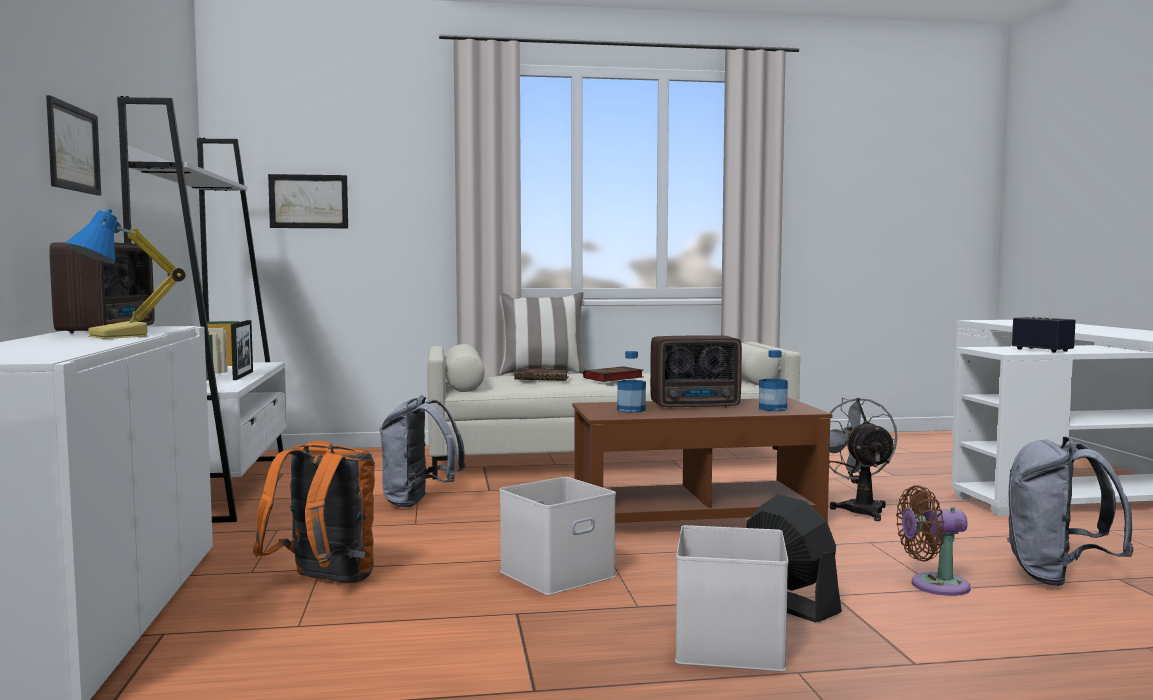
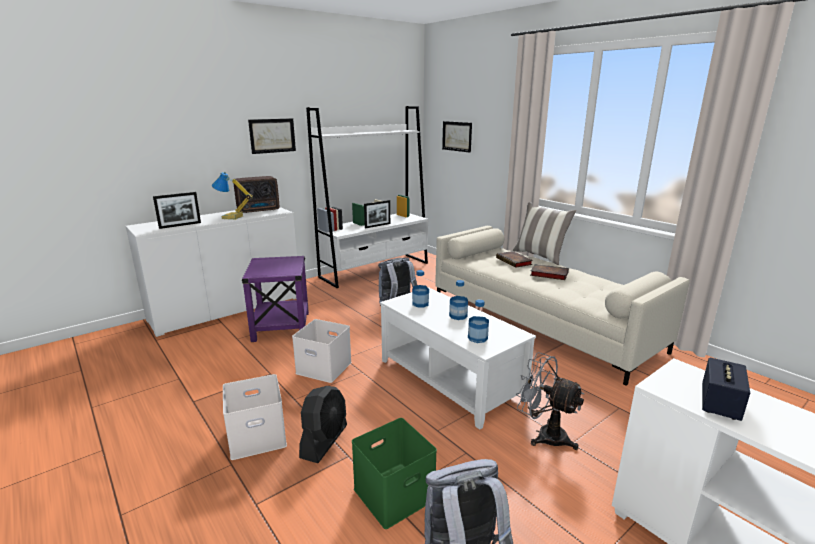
camera: 60 degrees right, 15 degrees up
(65, 349) = (180, 225): none -> picture frame
(324, 582) = (281, 327): orange backpack -> purple side table
(696, 518) = (450, 379): brown coffee table -> white coffee table
(697, 406) = (458, 316): radio -> bottle
(859, 509) = (544, 435): grey fan -> grey fan turned 105 degrees counterclockwise
(933, 585) = (393, 495): brown fan -> green storage box

